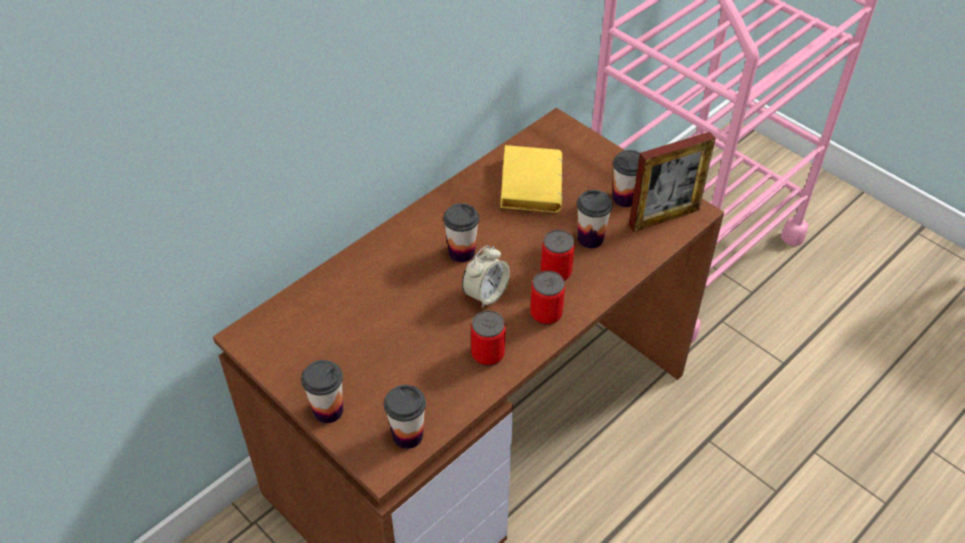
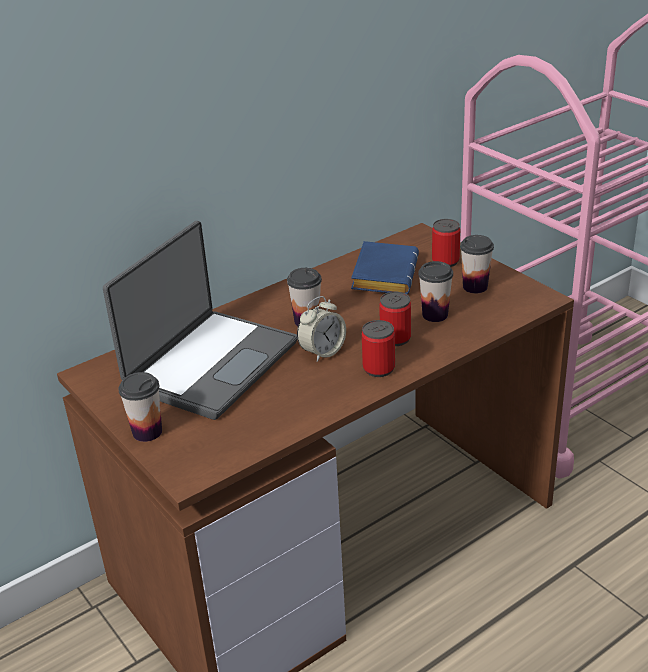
camera: 10 degrees right, 15 degrees down
(373, 316) = (210, 364): none -> laptop
(407, 435) = (219, 455): cup -> none
(487, 354) = (314, 396): can -> can (445, 261)
(528, 183) = (383, 274): yellow book -> blue book
(664, 217) = (511, 301): picture frame -> none

